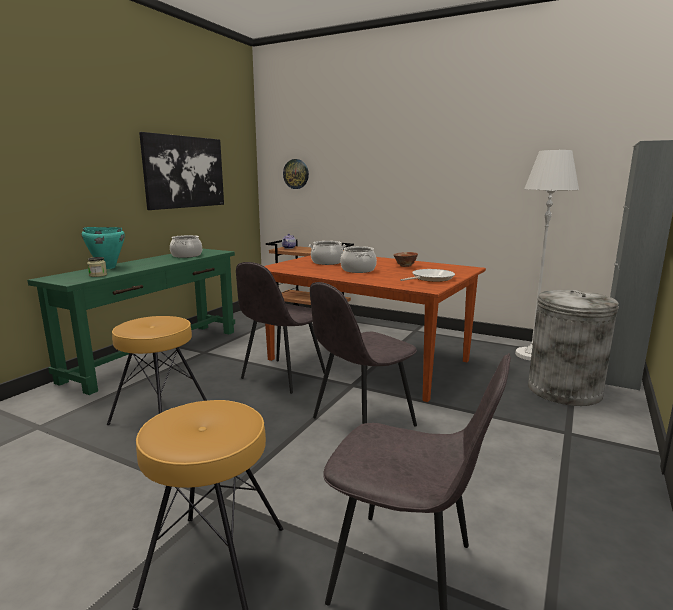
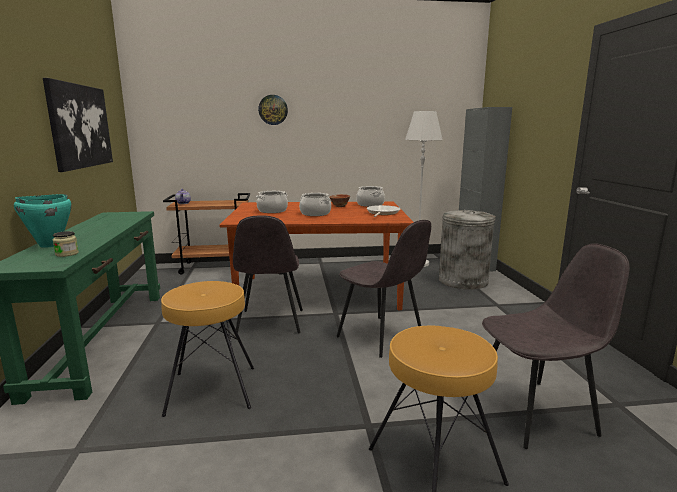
camera: 35 degrees left, 0 degrees up
(187, 255) = (113, 221): cooking pot -> cooking pot (370, 204)
(296, 174) = (178, 128): wall clock -> wall clock (273, 110)
(361, 422) = (381, 337): grey chair -> grey chair turned 60 degrees counterclockwise

